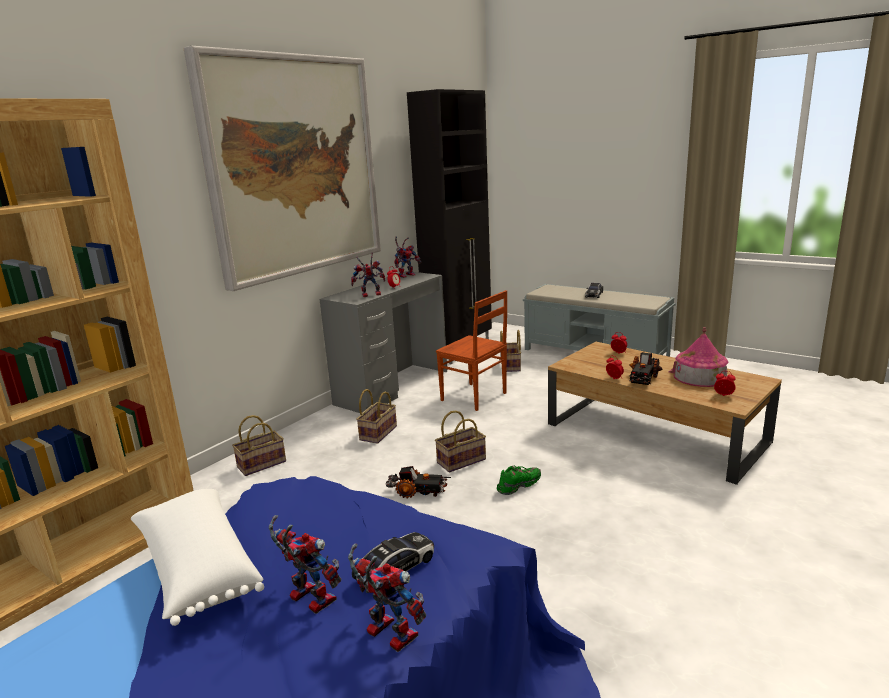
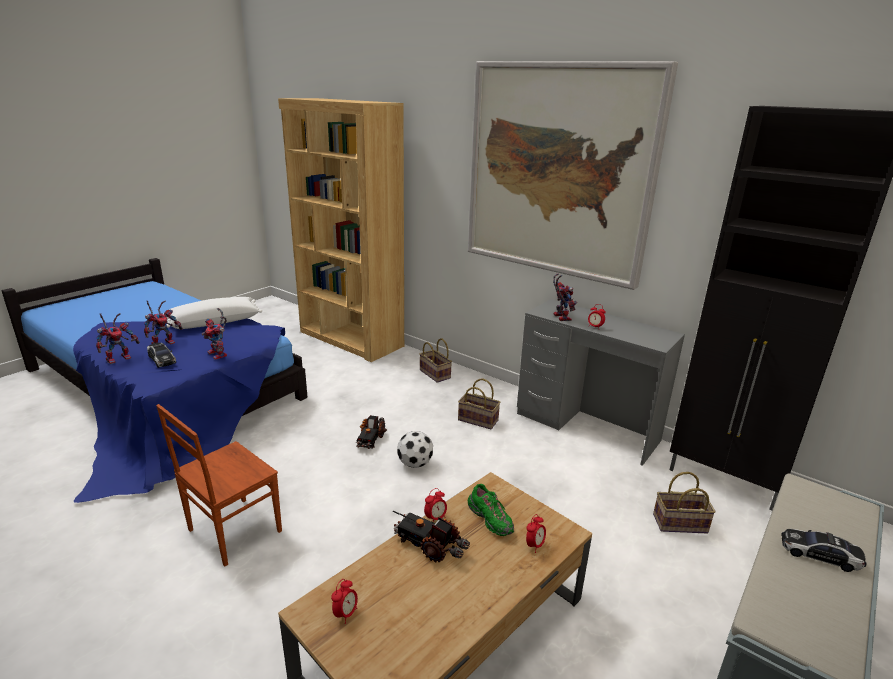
camera: 90 degrees right, 5 degrees up
(406, 275) = (657, 333): toy robot -> toy robot (220, 355)
(462, 460) = (415, 464): basket -> football
(474, 397) = (562, 481): brown chair -> brown chair (233, 530)
(518, 486) = (358, 493): green shoe -> green shoe (490, 520)
(700, 376) = (421, 612): toy house -> none

